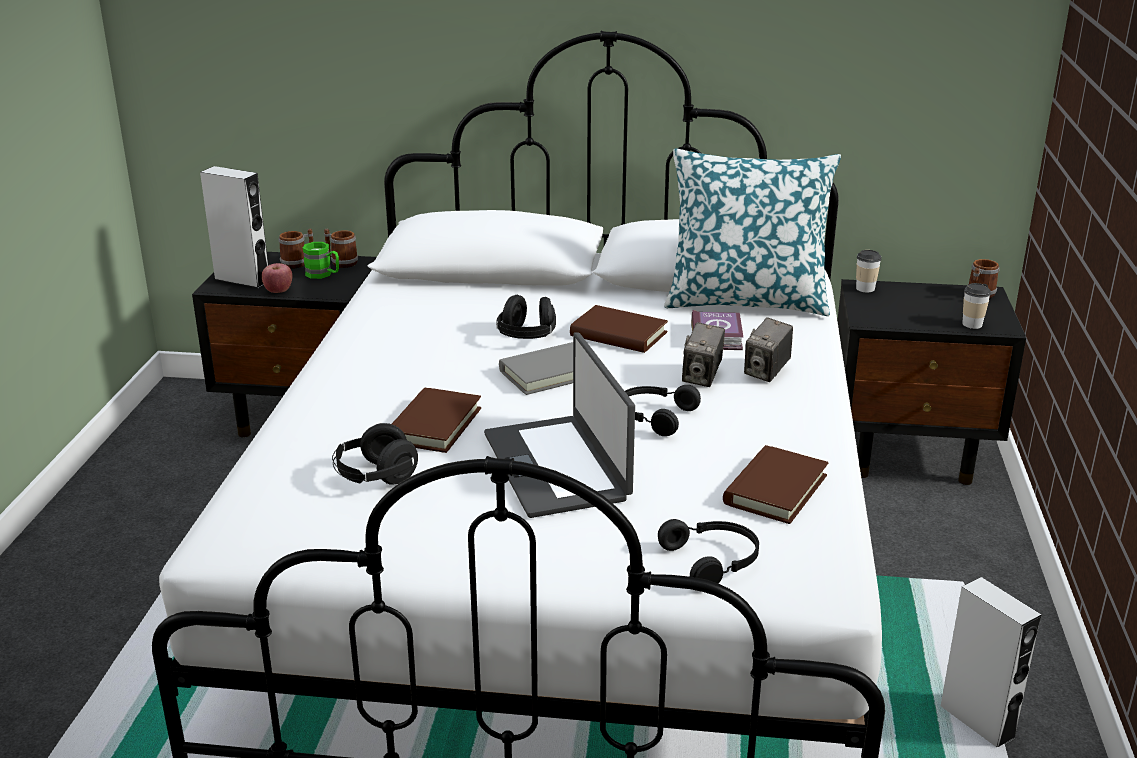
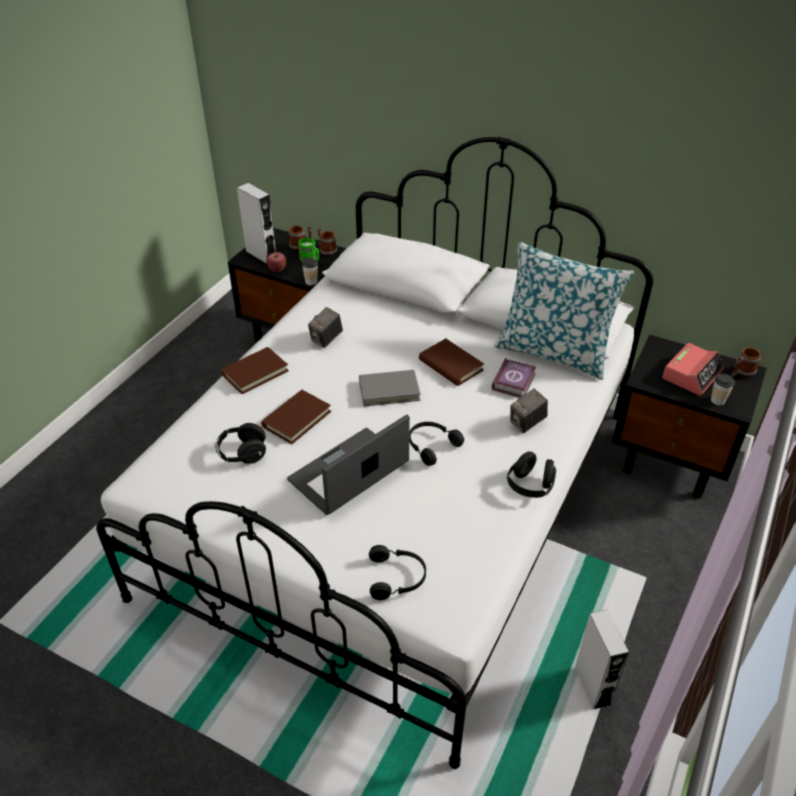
camera: 20 degrees right, 15 degrees up
(527, 337) = (392, 354): black headphones -> black headphones (530, 486)
(558, 466) = (350, 472): laptop -> laptop turned 45 degrees clockwise
(702, 377) = (482, 417): camera -> camera (326, 339)
(775, 489) = (470, 529): brown book -> brown book (255, 373)
(865, 288) = (660, 348): cup -> cup (311, 282)
(922, 306) = (692, 374): none -> alarm clock

